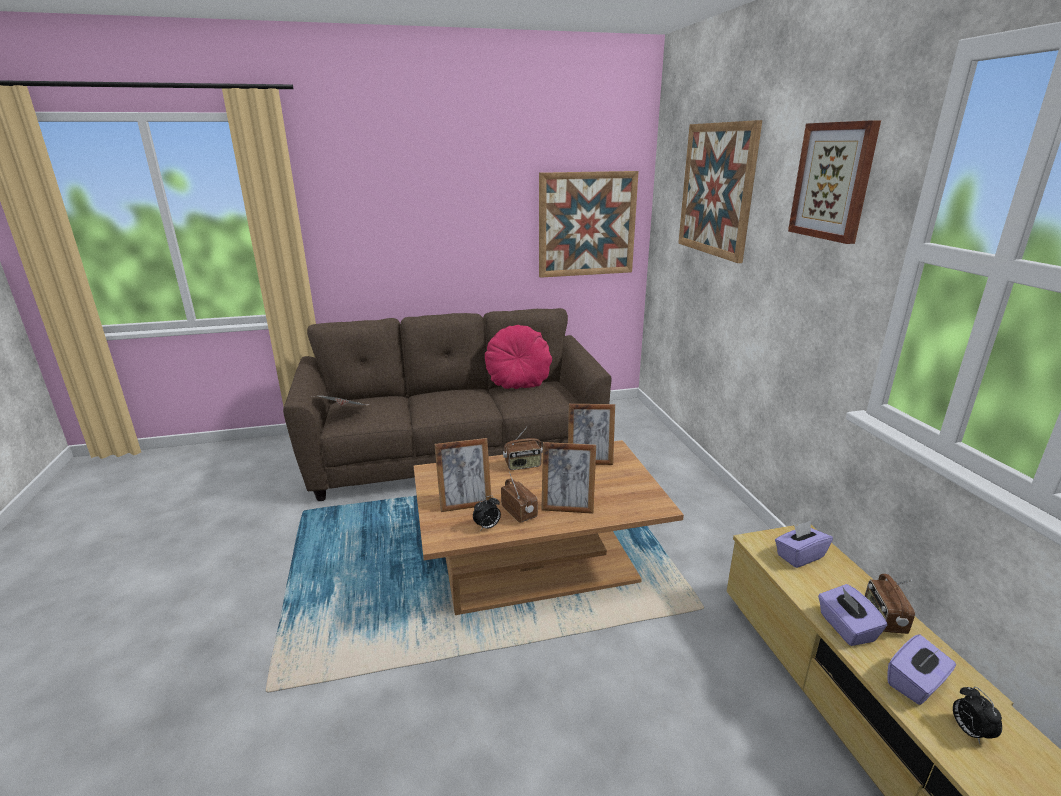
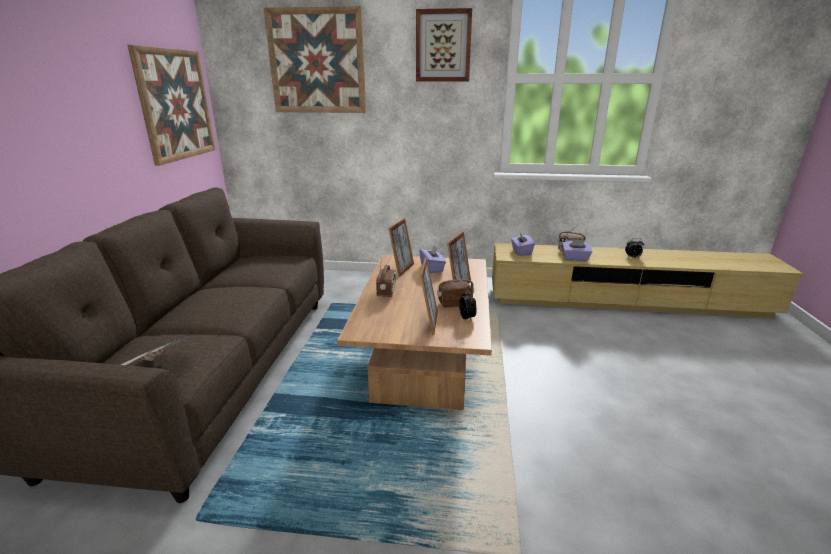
camera: 70 degrees left, 0 degrees up
(518, 385) = (232, 269): pink pillow -> none
(915, 684) = (609, 257): purple tissue box -> purple tissue box (432, 268)

